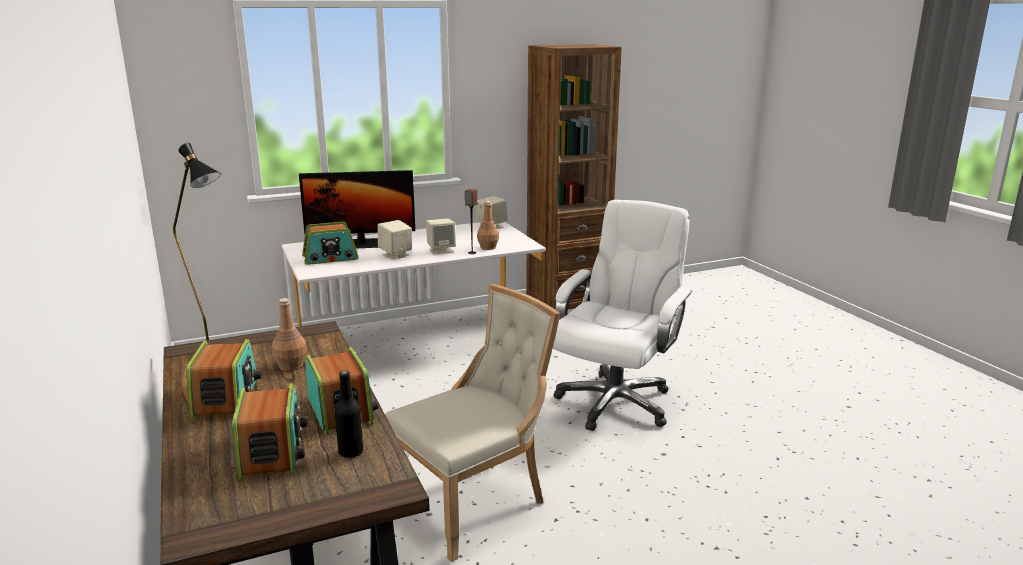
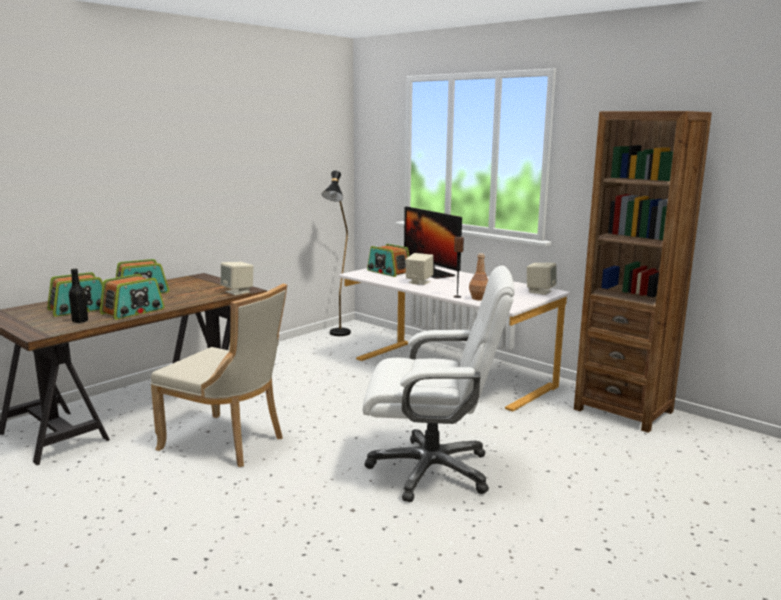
camera: 65 degrees right, 5 degrees down
(291, 365) = (190, 294): brown bottle -> none
(441, 250) = (448, 289): beige speaker -> beige speaker (238, 292)

